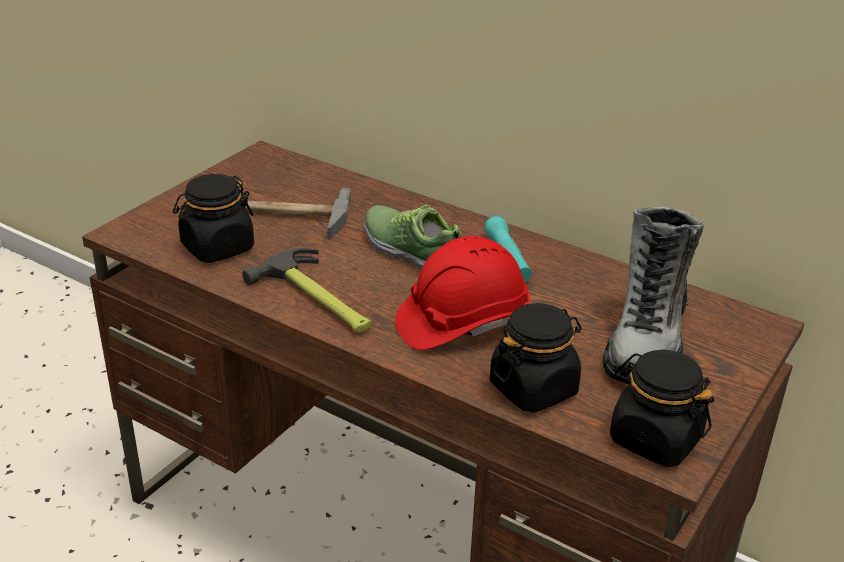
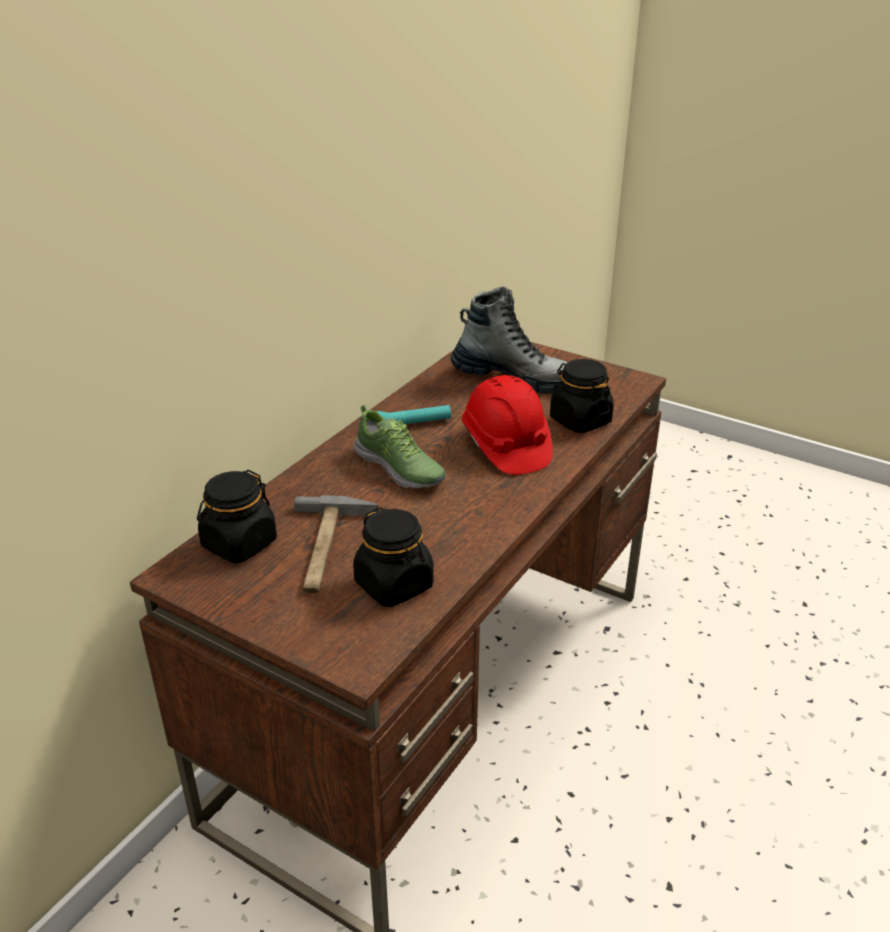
camera: 90 degrees left, 0 degrees up
(318, 299) = (483, 515): hammer -> none
(413, 252) = (400, 469): shoe -> shoe turned 90 degrees counterclockwise
(654, 439) = (617, 384): black jar -> black jar (239, 544)

